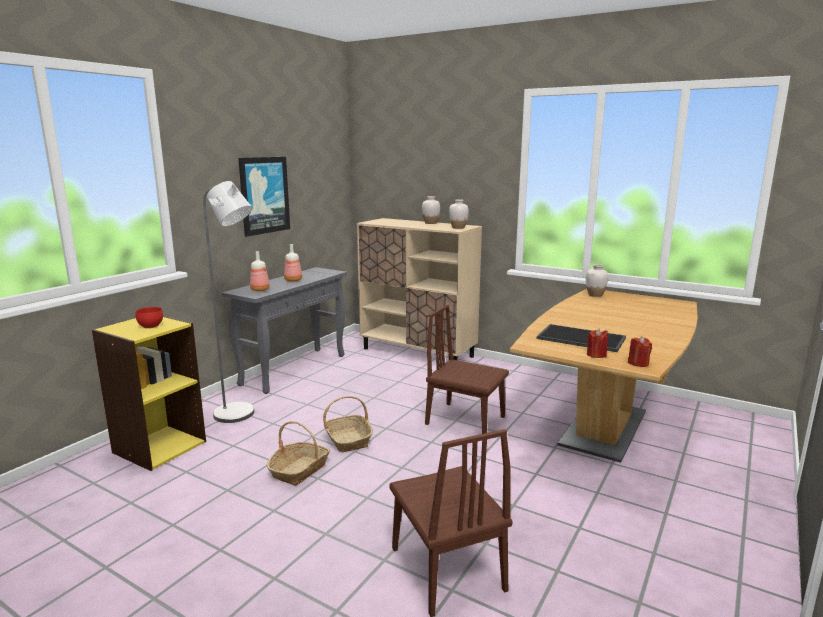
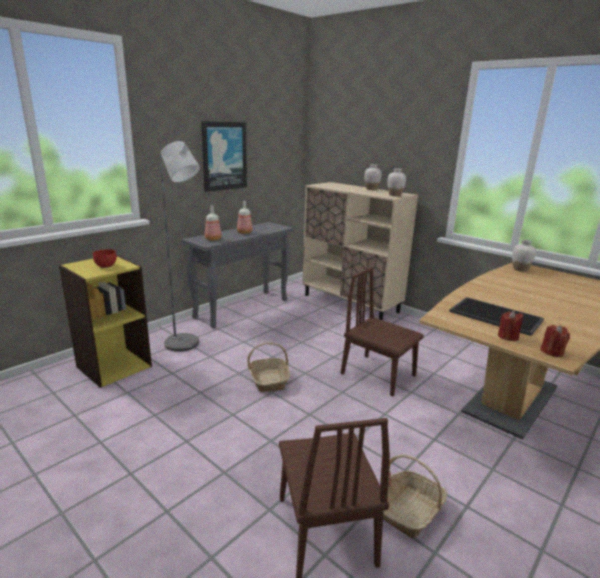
camera: 10 degrees right, 5 degrees up
(299, 470) = (220, 404): basket -> basket (410, 510)

